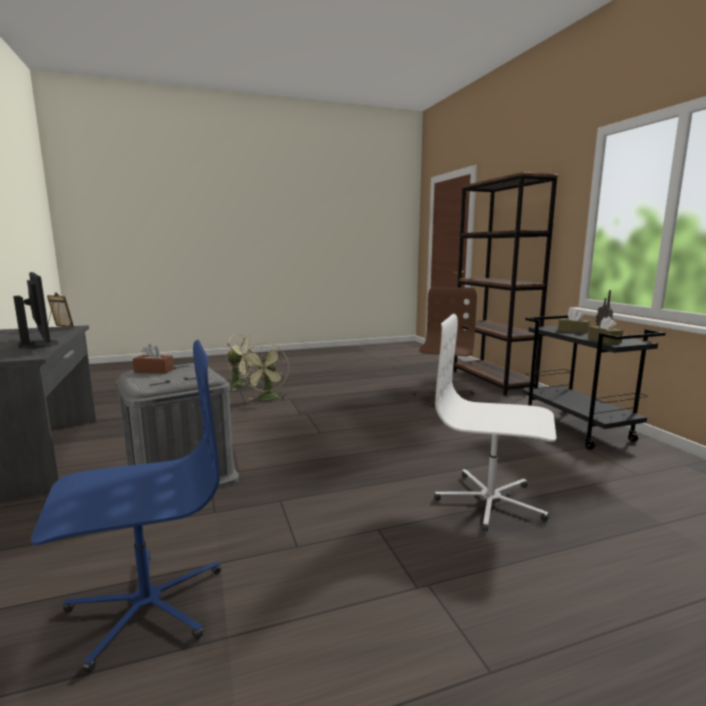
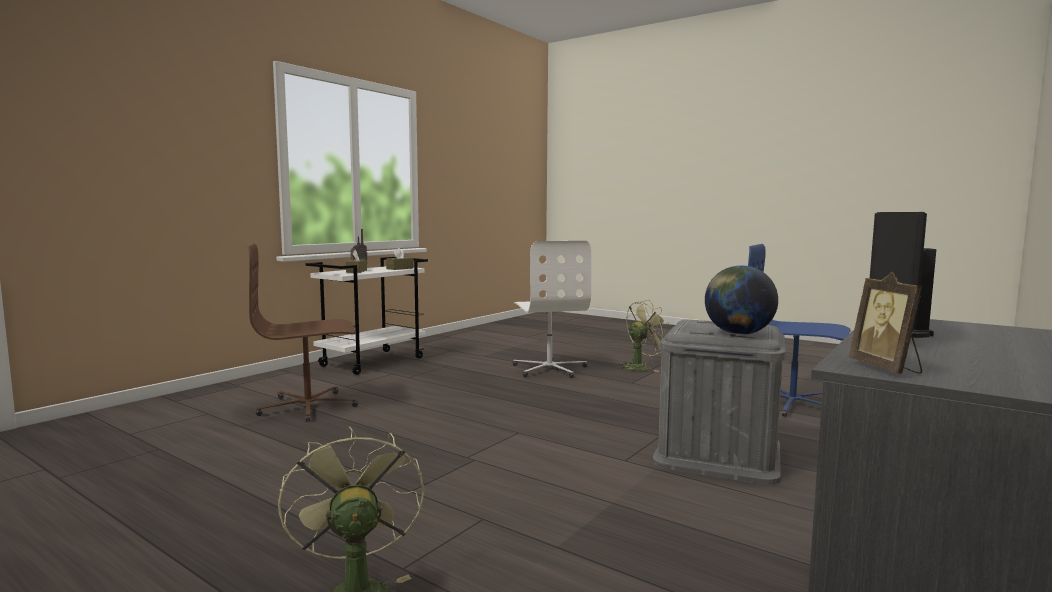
camera: 125 degrees left, 5 degrees down
(154, 371) = (738, 333): brown tissue box -> globe
(268, 399) = (432, 510): green fan -> green fan (641, 367)
(492, 380) = (191, 397): brown bookcase -> none
(578, 429) = (372, 362): black cart -> white cart

